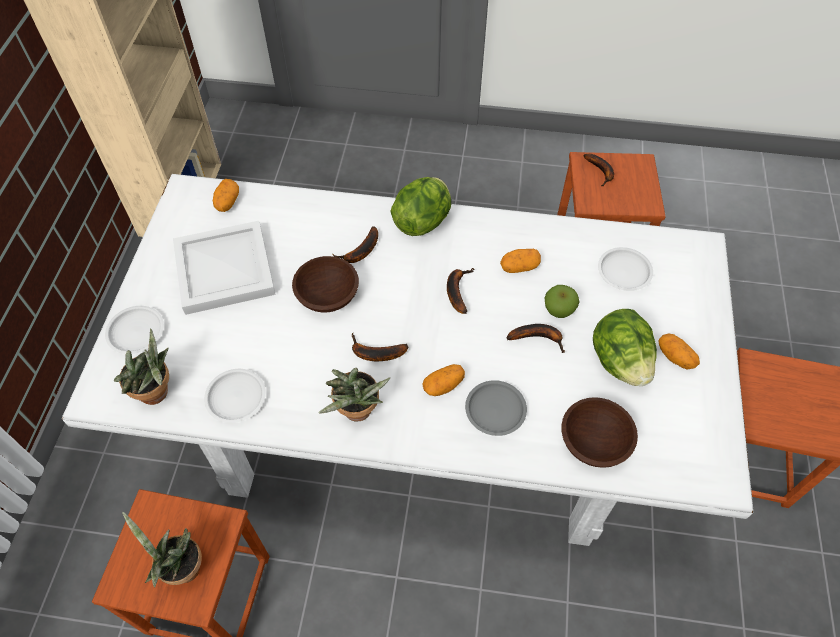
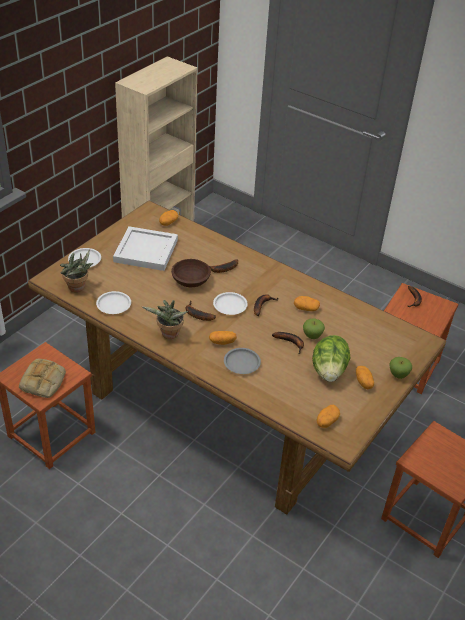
camera: 25 degrees right, 15 degrees down
(181, 568) = (43, 382): potted plant -> bread
(422, 420) = (228, 406): white dining table -> brown dining table
(423, 221) = (267, 268): lettuce -> none
(594, 443) = (285, 398): brown bowl -> none
(624, 271) = (366, 334): white plate -> white plate (230, 305)
(675, 453) = (327, 421): none -> potato
(708, 321) = (398, 375): none -> apple

